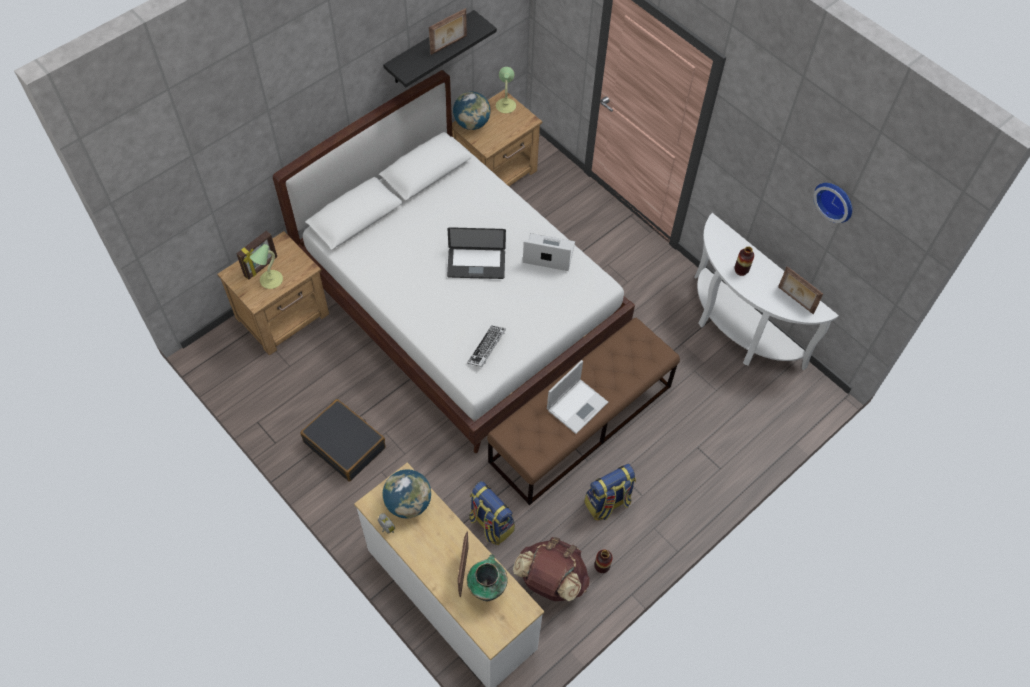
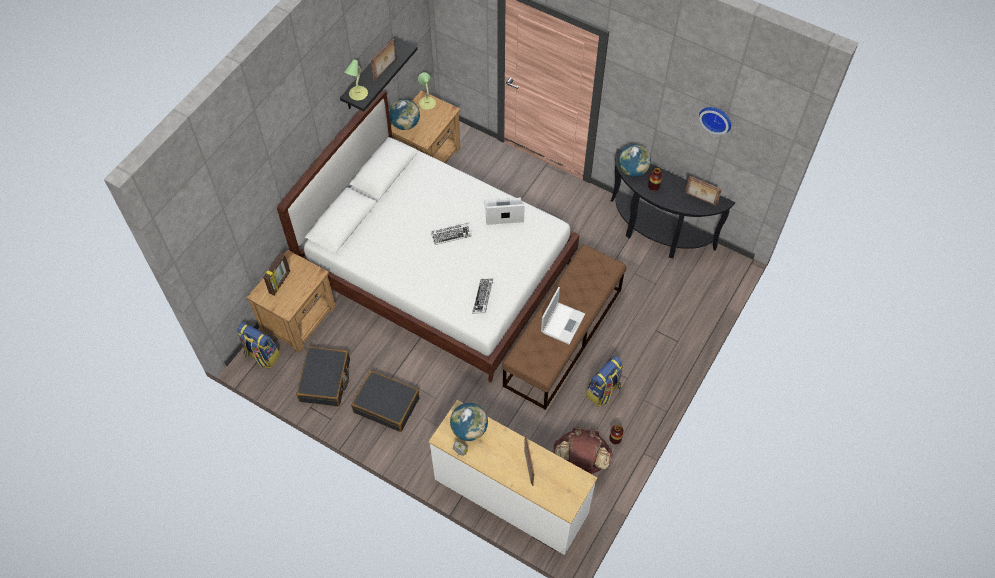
camera: 15 degrees left, 0 degrees up
(270, 280) = (292, 291): table lamp -> table lamp (357, 94)
(286, 396) = (325, 381): none -> black suitcase
(476, 264) = (451, 235): laptop -> keyboard
(487, 589) = (550, 474): vase -> none
(490, 524) = (521, 432): backpack -> backpack (261, 355)
(722, 243) = (632, 170): none -> globe
(737, 331) = (656, 234): white console table -> black console table

